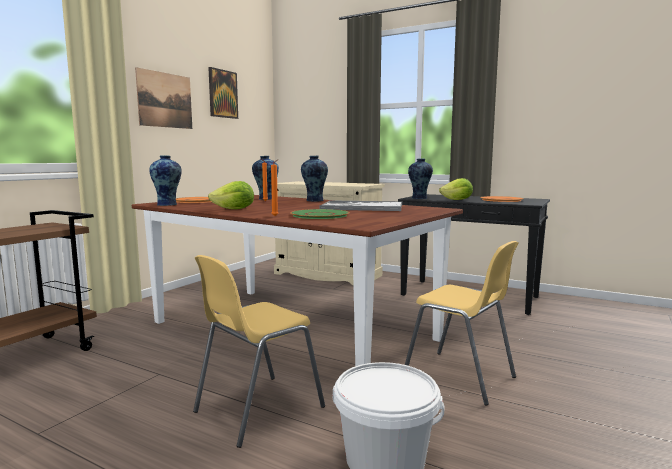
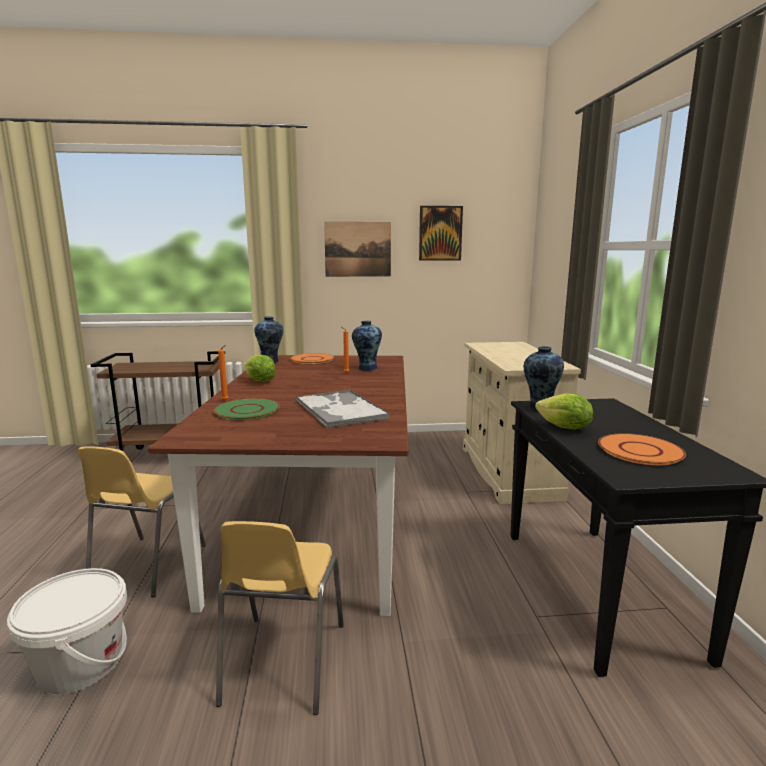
camera: 55 degrees right, 5 degrees up
(257, 409) = (146, 566): yellow chair -> yellow chair turned 90 degrees counterclockwise
(314, 200) = (381, 382): vase -> none

